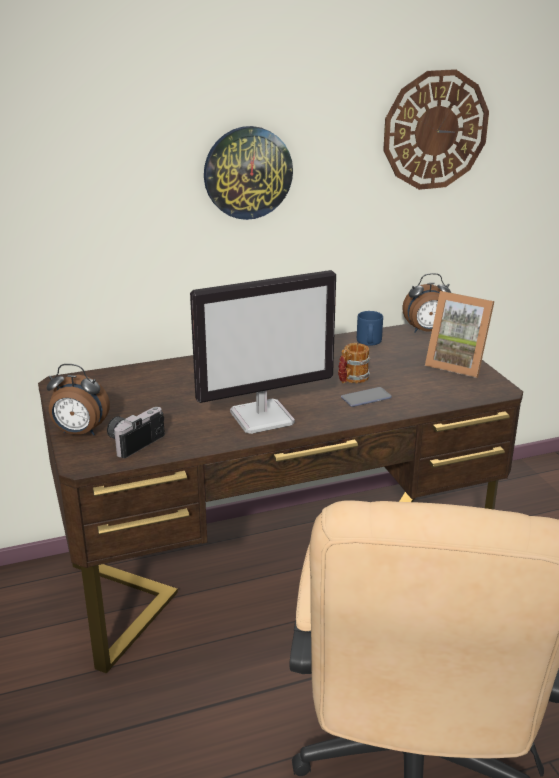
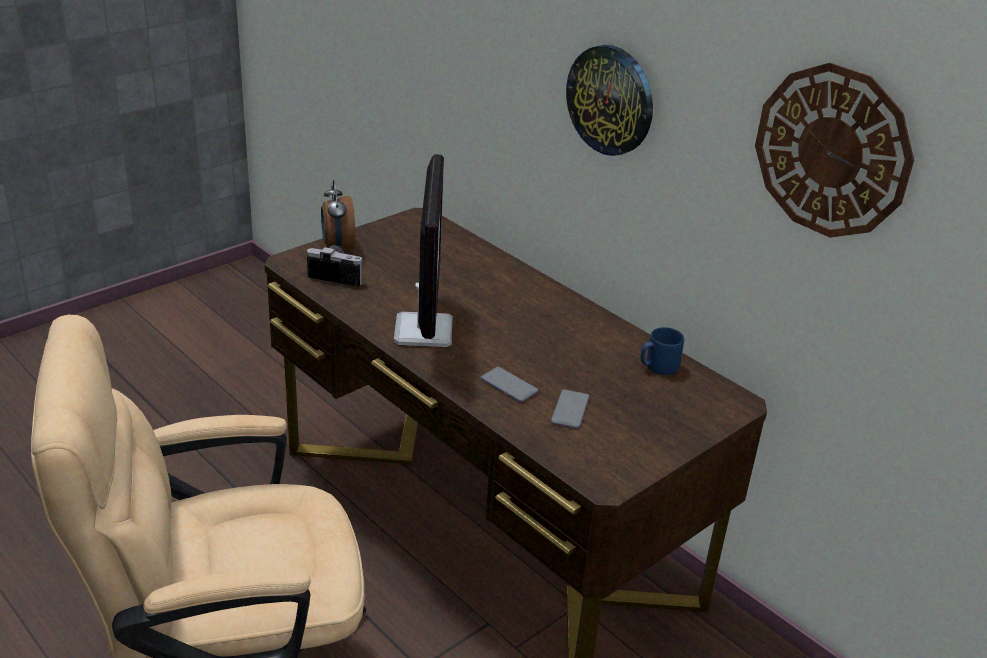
camera: 65 degrees right, 5 degrees up
(263, 417) = (423, 330): monitor -> monitor turned 135 degrees counterclockwise
(351, 379) = (547, 369): mug -> none
(408, 383) = (570, 410): none -> phone
(426, 331) = (733, 405): alarm clock -> none
(457, 364) = (652, 442): picture frame -> none

